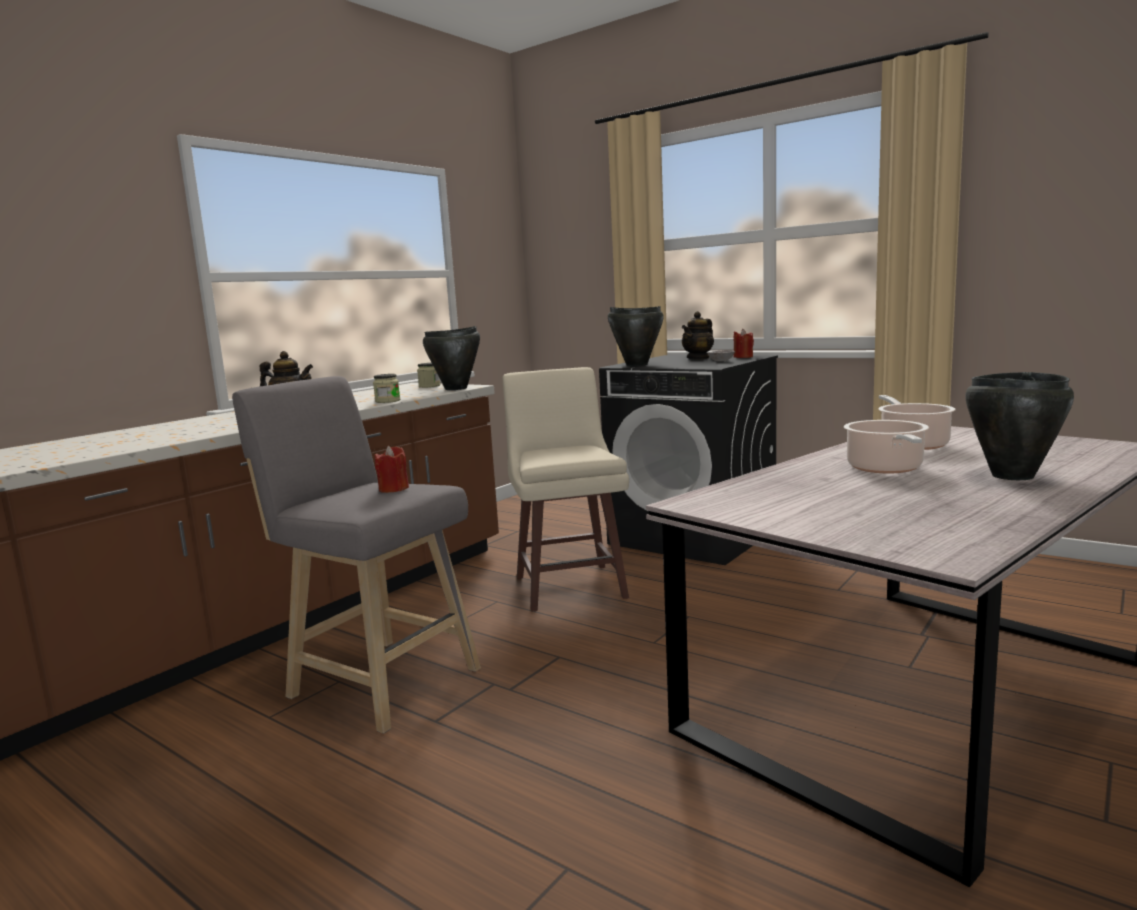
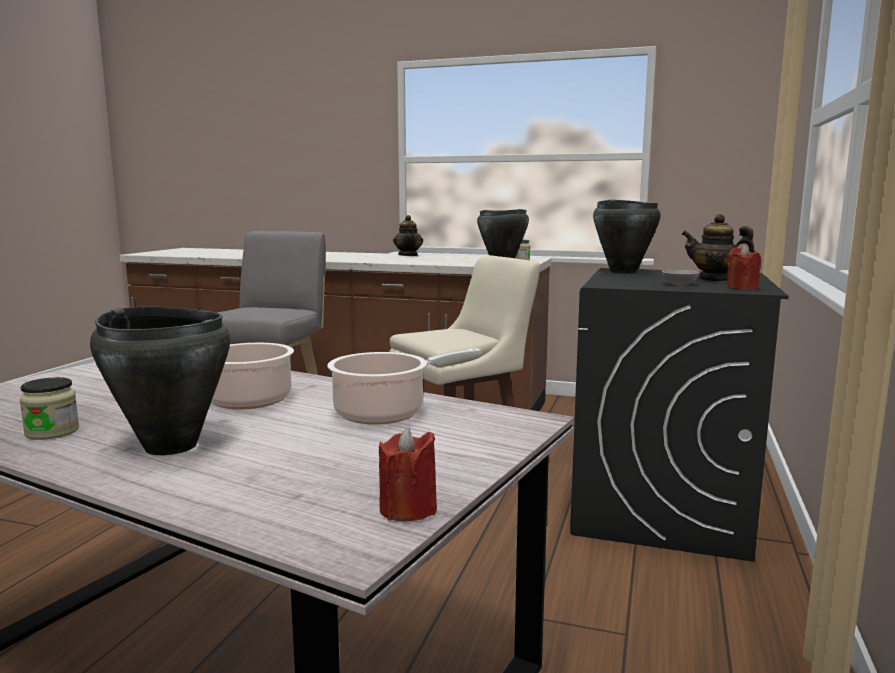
camera: 70 degrees right, 0 degrees up
(387, 401) = (425, 262): jar -> jar (52, 432)
(394, 489) = (260, 311): red candle -> red candle (408, 509)

